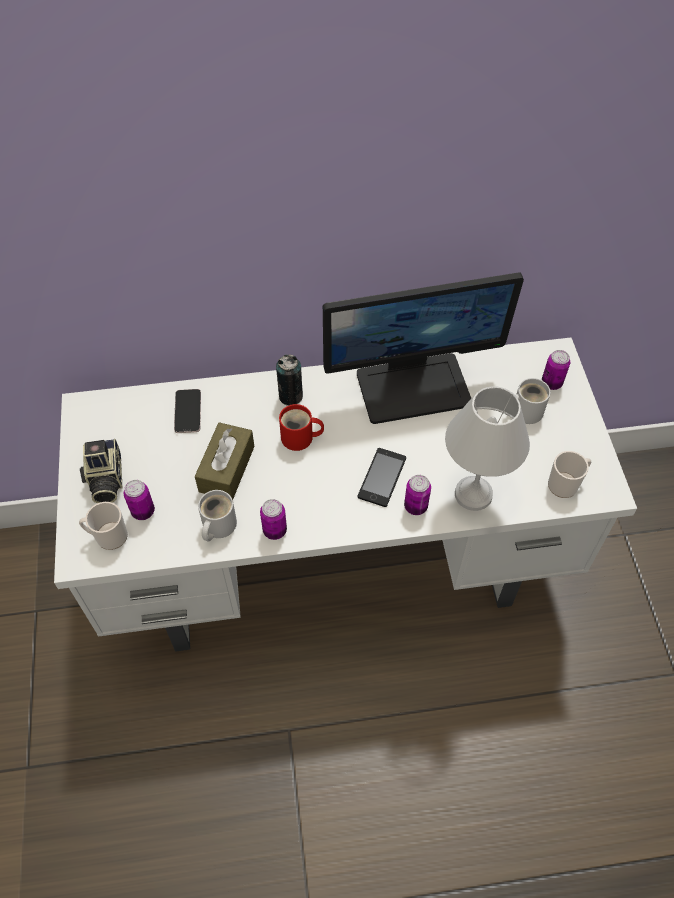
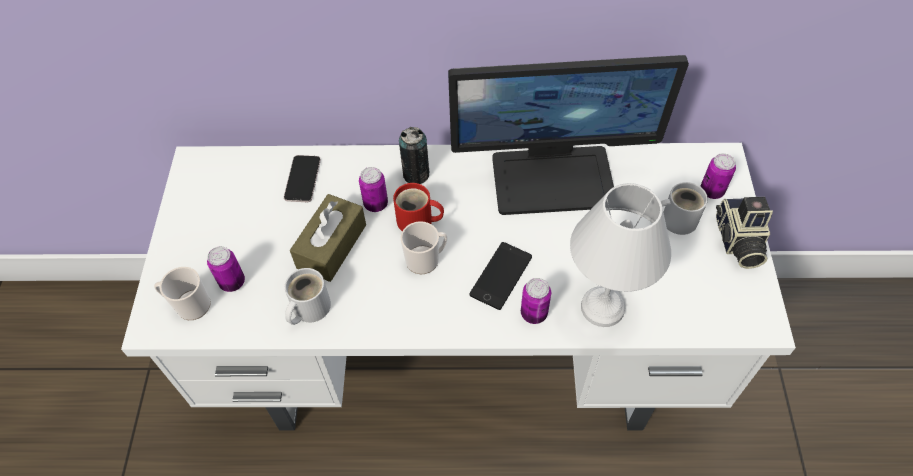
camera: 10 degrees right, 0 degrees up
(105, 480) = (200, 243): camera -> camera (737, 242)
(275, 530) = (370, 321): can -> can (376, 204)
(566, 484) = (713, 309): mug -> mug (426, 259)

